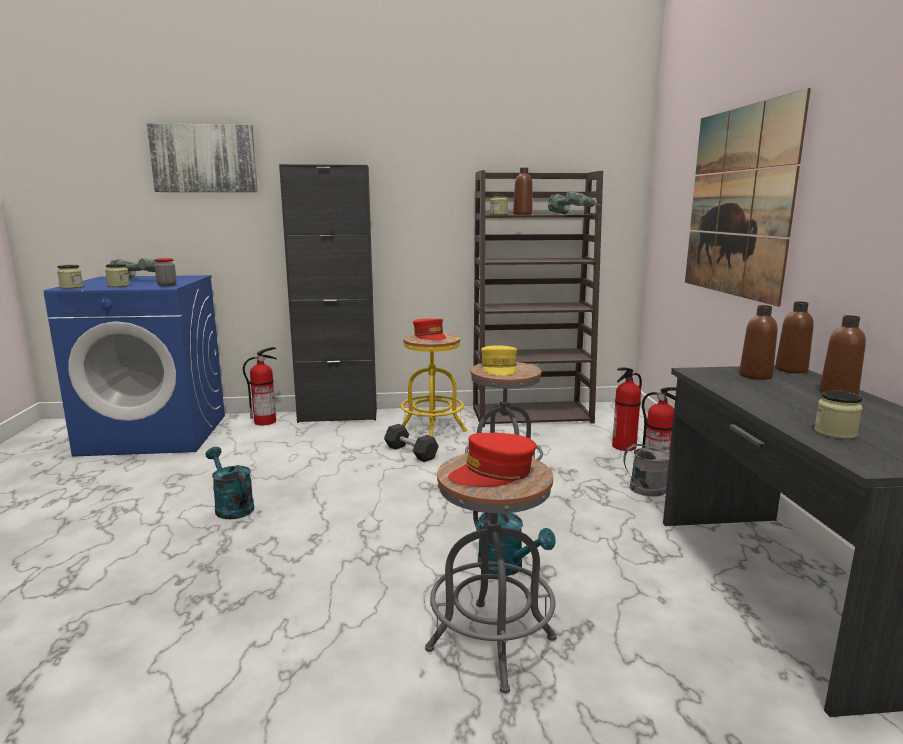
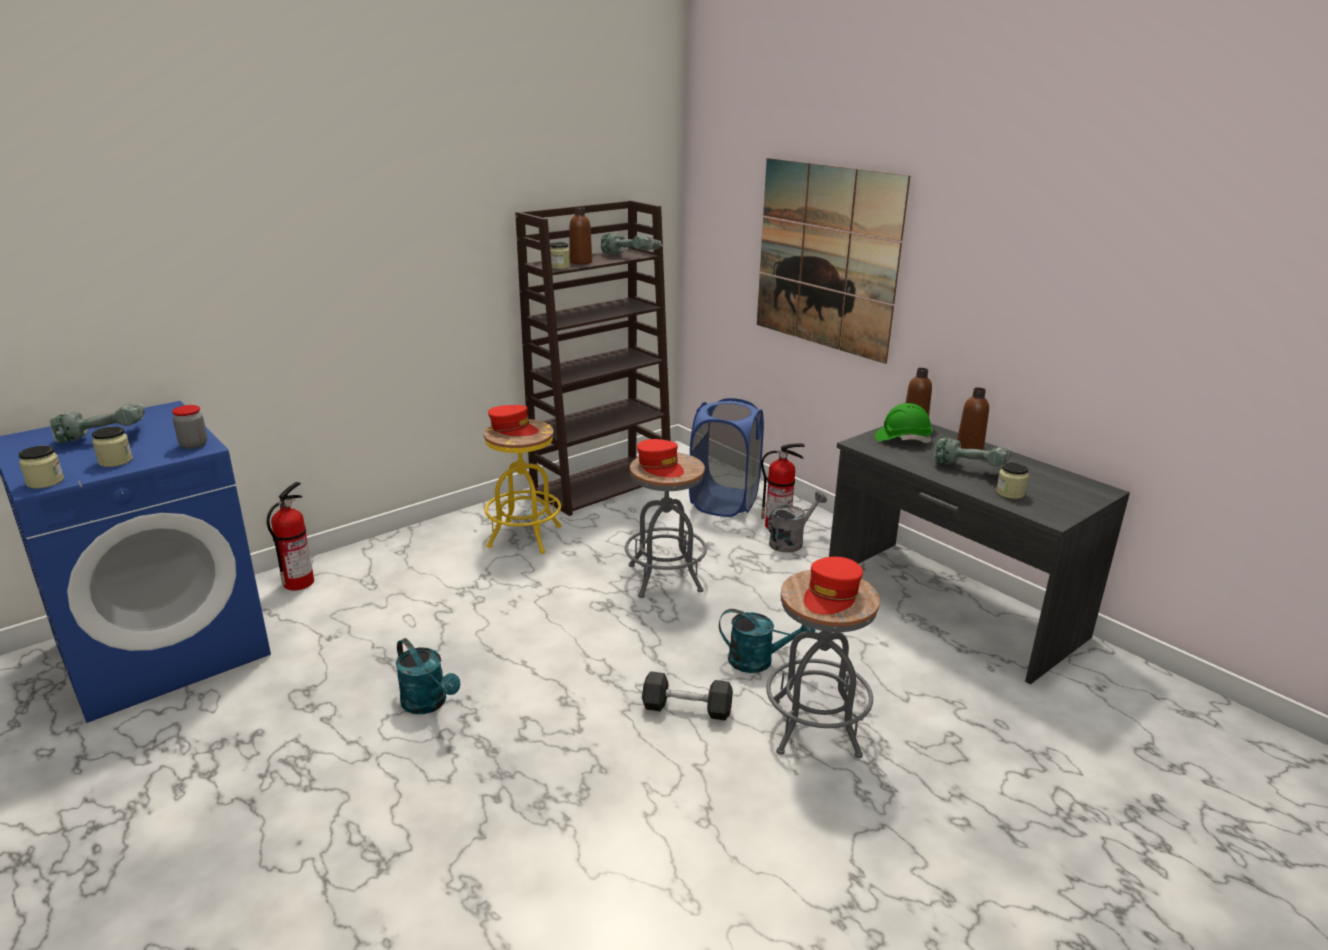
camera: 35 degrees left, 10 degrees up
(204, 158) = (144, 229): picture -> none
(231, 507) = (429, 704): turquoise watering can -> turquoise watering can turned 150 degrees counterclockwise
(338, 416) = (385, 546): black cabinet -> none
(411, 452) = (535, 571): grey dumbbell -> grey dumbbell (687, 708)
(499, 368) = (660, 466): yellow cap -> red cap
(623, 446) = (724, 502): fire extinguisher -> blue laundry basket
(755, 376) = (902, 439): brown bottle -> green hard hat
(813, 406) = (971, 467): none -> power drill

